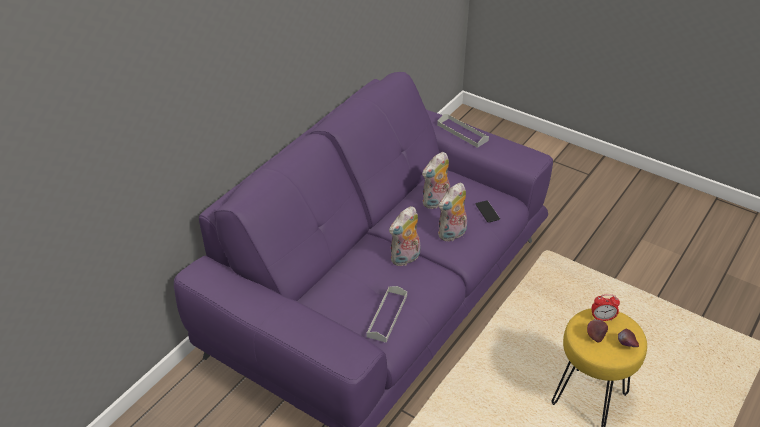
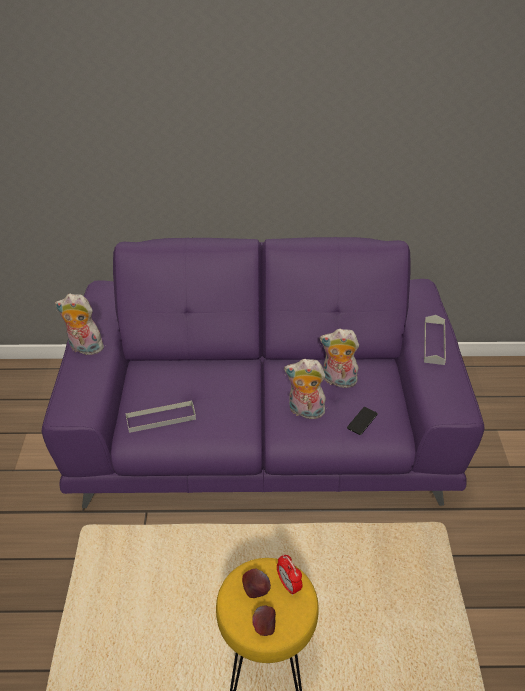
camera: 55 degrees right, 0 degrees up
(405, 259) = (243, 397): plush toy -> plush toy (84, 348)

